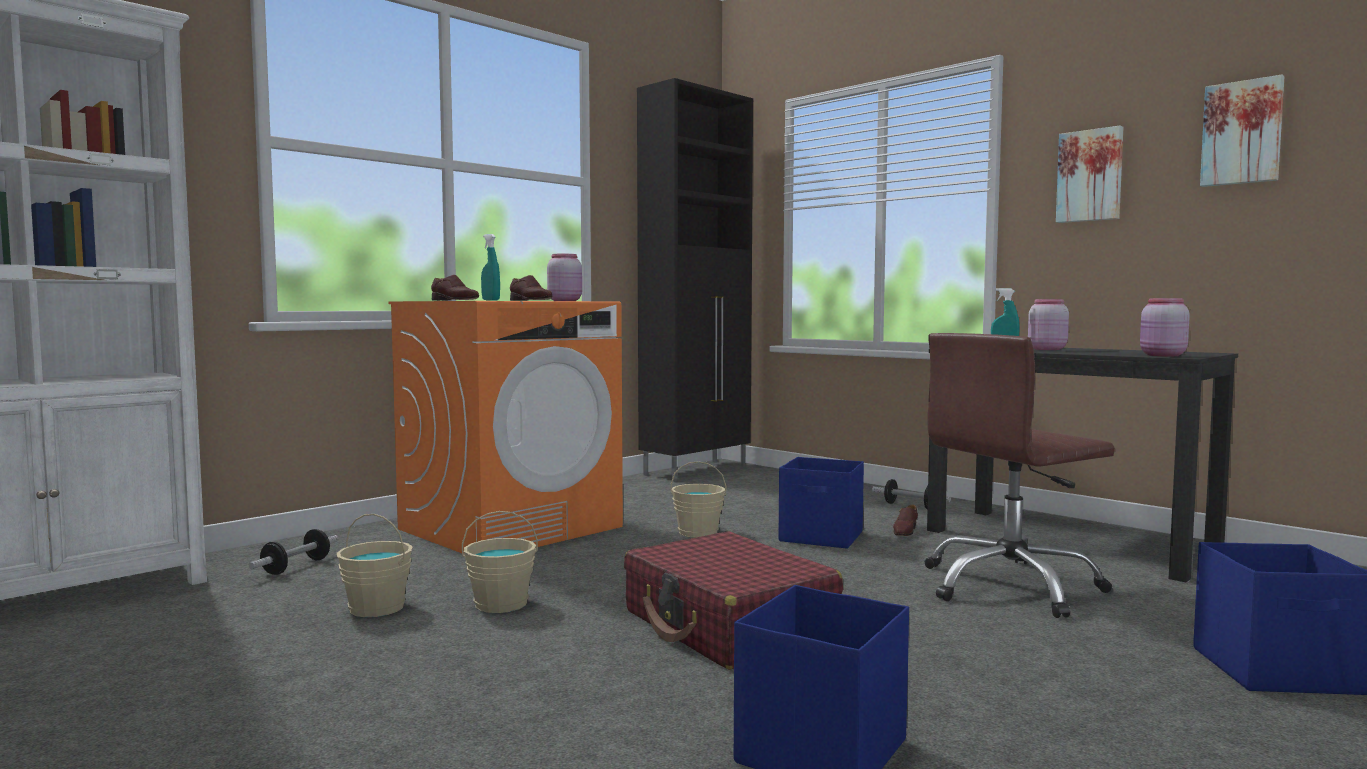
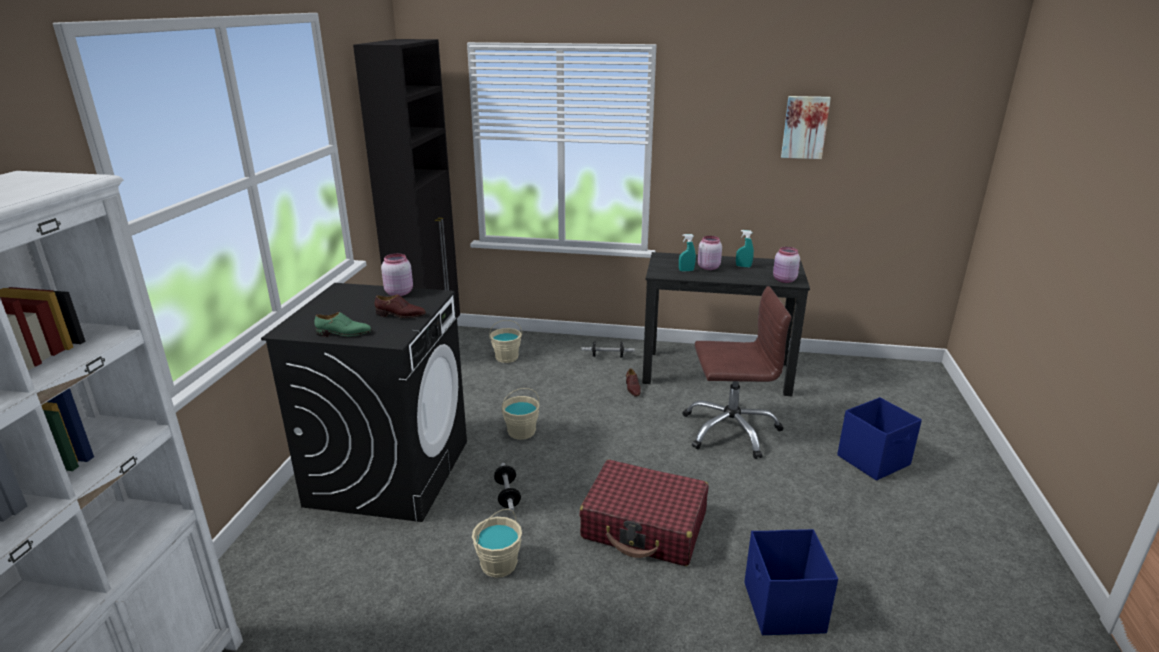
camera: 35 degrees left, 20 degrees up
(296, 567) = (290, 589): dumbbell -> dumbbell (507, 495)
(377, 608) = (425, 606): beige bucket -> beige bucket (507, 357)
(454, 300) = (344, 333): brown shoe -> green shoe
(490, 300) = (397, 338): turquoise spray bottle -> turquoise spray bottle (743, 266)
(511, 528) = (389, 472): orange washing machine -> black washing machine
(822, 537) = (597, 411): blue storage box -> none
(1010, 586) = (730, 430): brown office chair -> brown office chair turned 120 degrees counterclockwise
(1090, 176) = (715, 141): picture -> none

